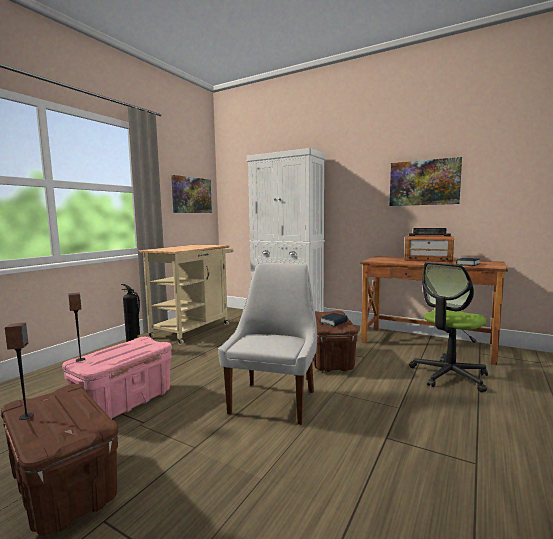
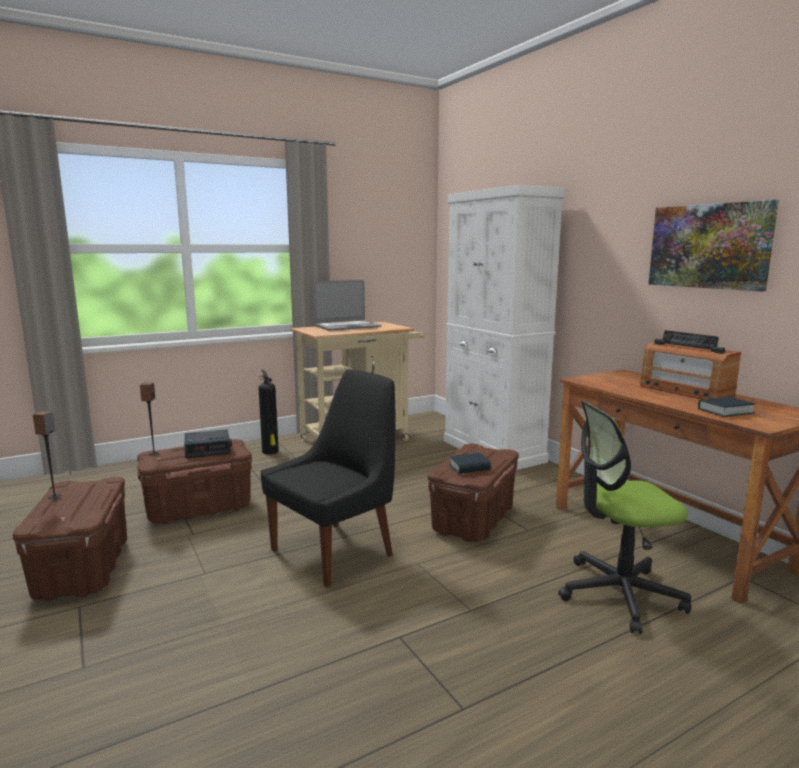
camera: 30 degrees right, 5 degrees up
(124, 402) = (200, 509): pink storage box -> brown storage box
(130, 347) = (208, 449): none -> alarm clock
(181, 247) = (347, 327): none -> laptop
(191, 195) = (389, 250): picture -> none
(274, 400) = (336, 551): white chair -> black chair

